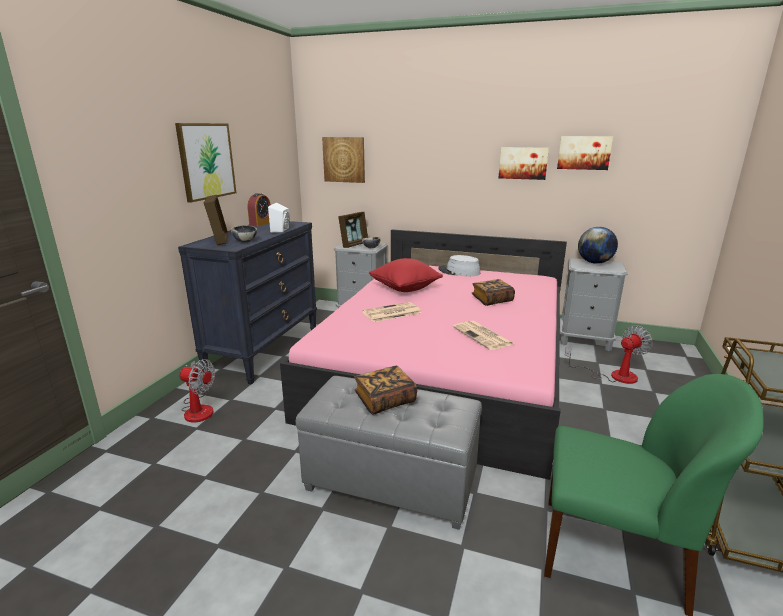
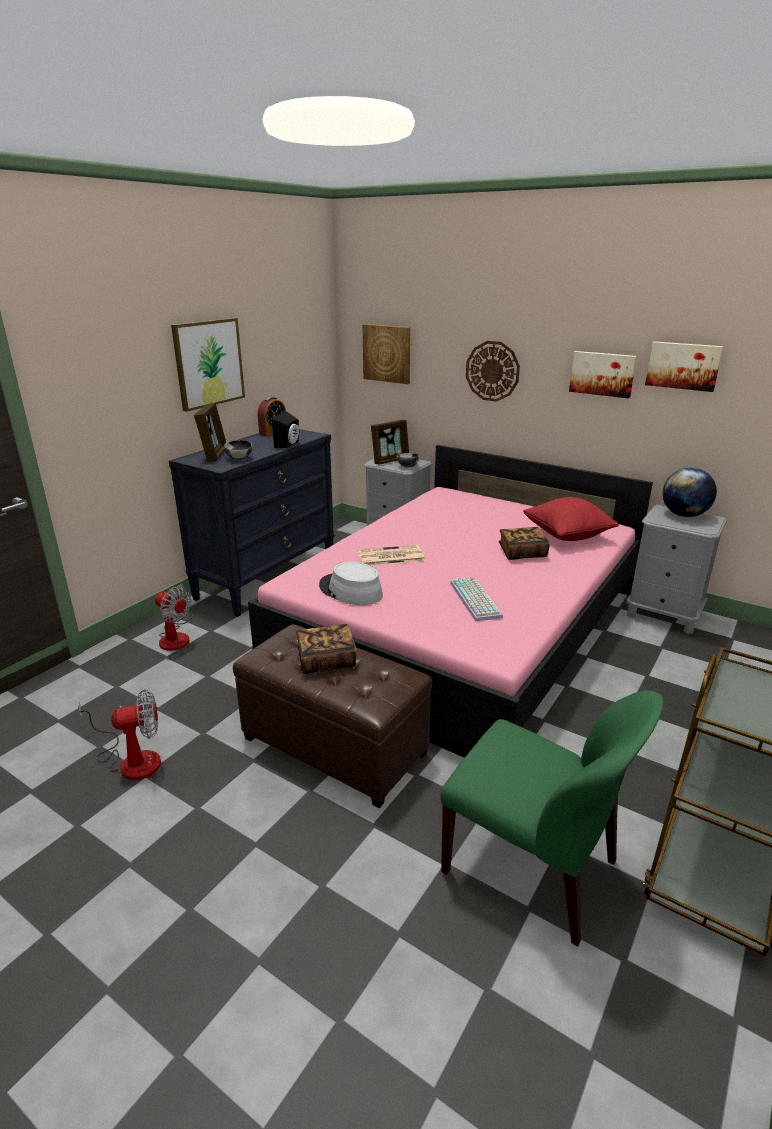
camera: 15 degrees right, 5 degrees up
(282, 230) = (289, 445): white speaker -> black speaker
(391, 480) = (334, 745): grey ottoman -> brown ottoman
(405, 289) = (426, 526): red pillow -> red pillow (567, 535)
(435, 167) = (492, 371): none -> wall clock
(459, 271) = (508, 507): grey hat -> grey hat (350, 590)
(483, 336) = (477, 600): newspaper -> keyboard
(613, 376) = (671, 668): fan -> fan (131, 759)

